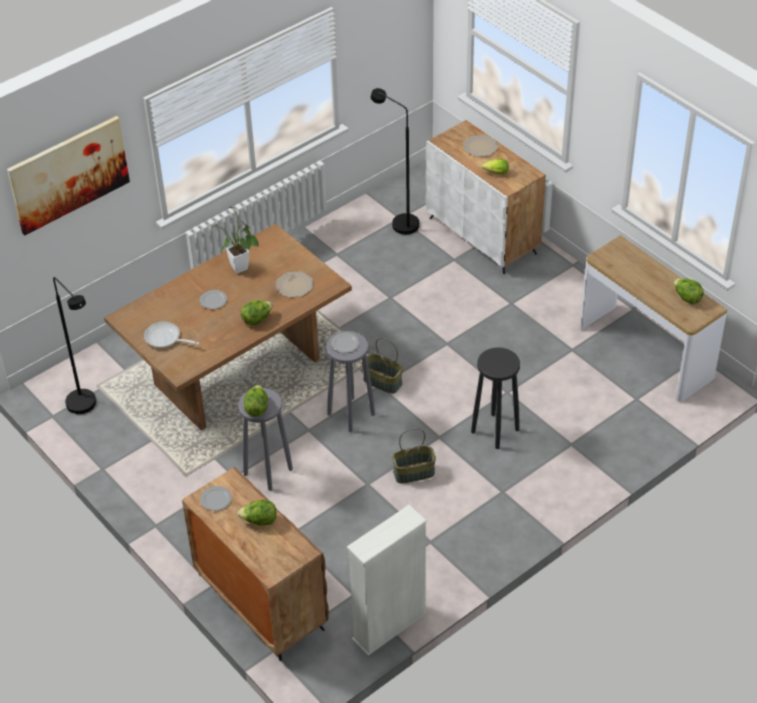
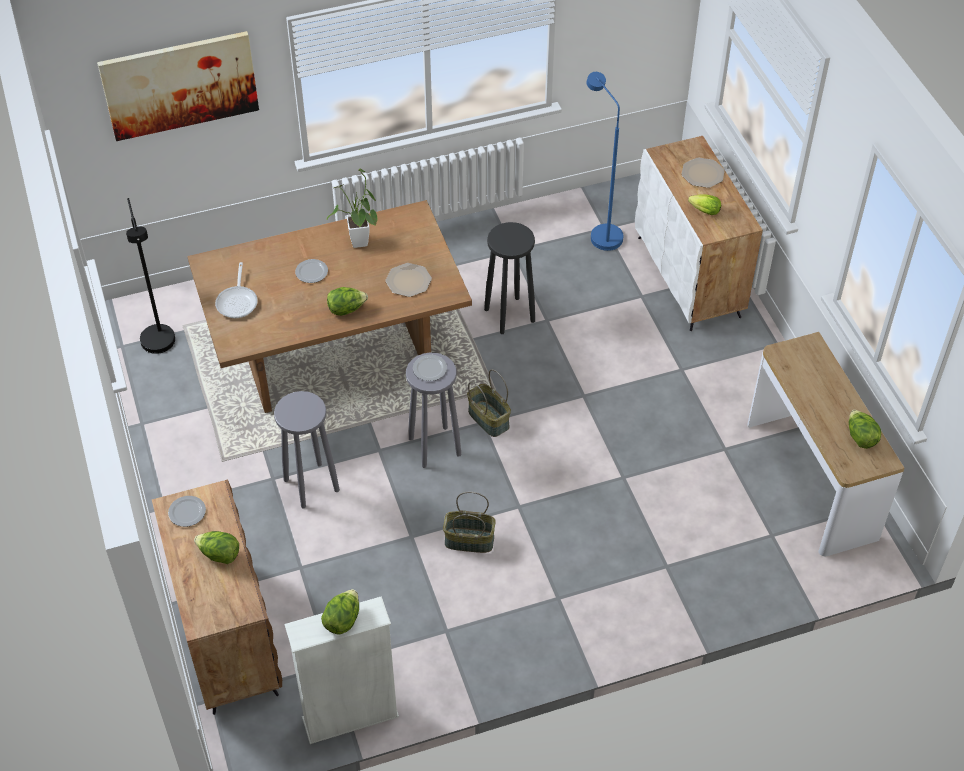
camera: 20 degrees right, 5 degrees up
(165, 338) = (238, 301): frying pan -> frying pan turned 135 degrees counterclockwise
(256, 408) = (293, 416): lettuce -> lettuce (342, 620)
(399, 222) = (601, 233): black floor lamp -> blue floor lamp
(495, 431) = (586, 520): black stool -> black stool (510, 315)

